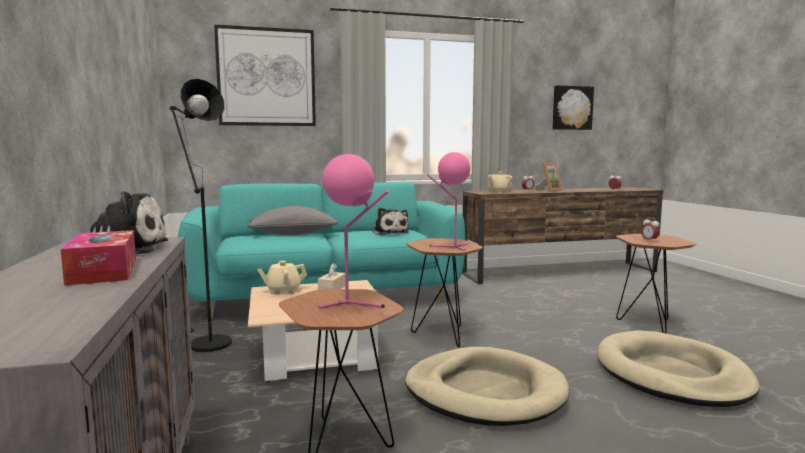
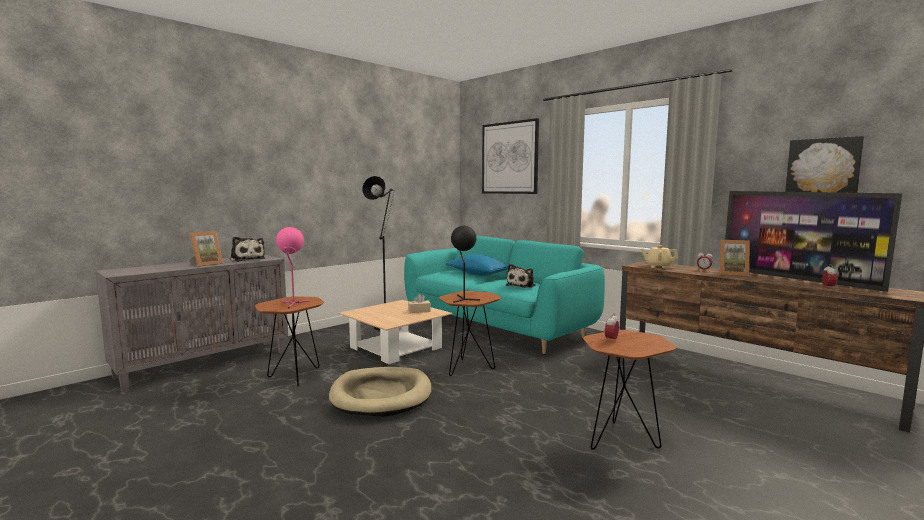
camera: 60 degrees right, 0 degrees up
(103, 271) = (206, 264): tissue box -> picture frame
(283, 290) = (402, 305): beige teapot -> none
(293, 234) = (478, 274): grey pillow -> blue pillow
(451, 247) = (463, 299): pink table lamp -> black table lamp
(580, 189) = (797, 279): none -> television
(671, 374) = (484, 456): beige dog bed -> none

